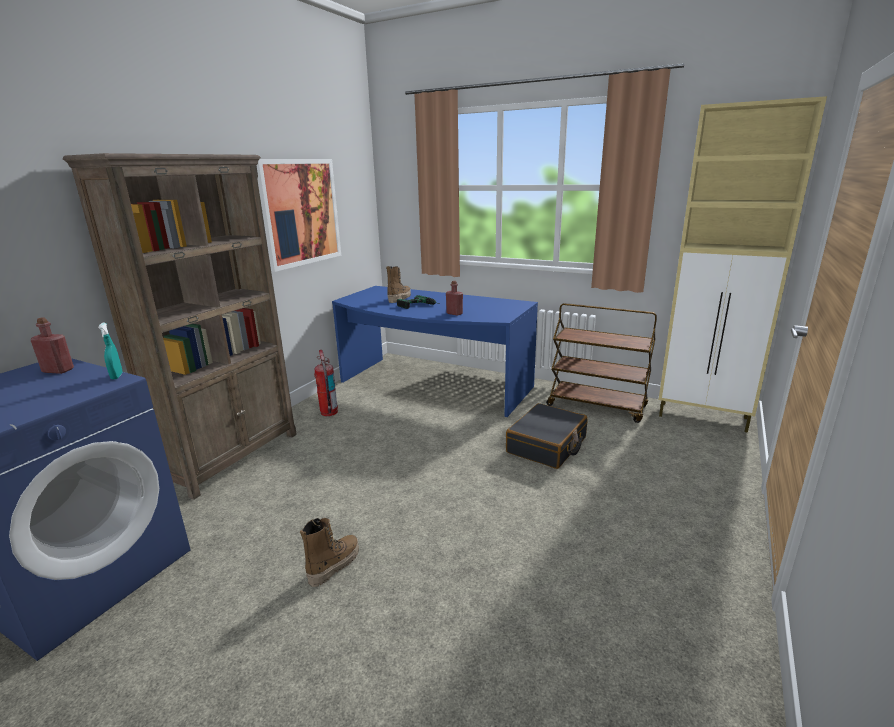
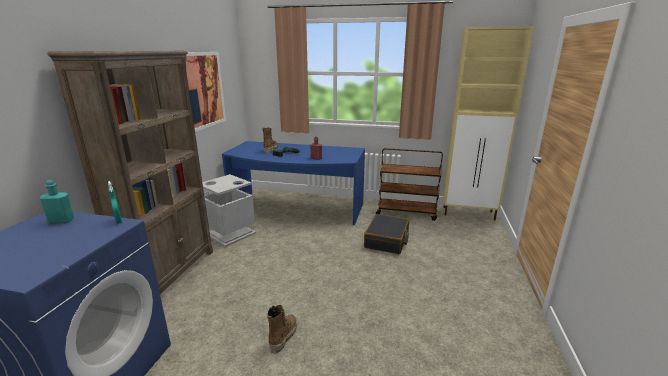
camera: 15 degrees left, 0 degrees up
(58, 370) = (61, 221): red bottle -> turquoise bottle
(328, 412) = (230, 234): fire extinguisher -> grey trash can

